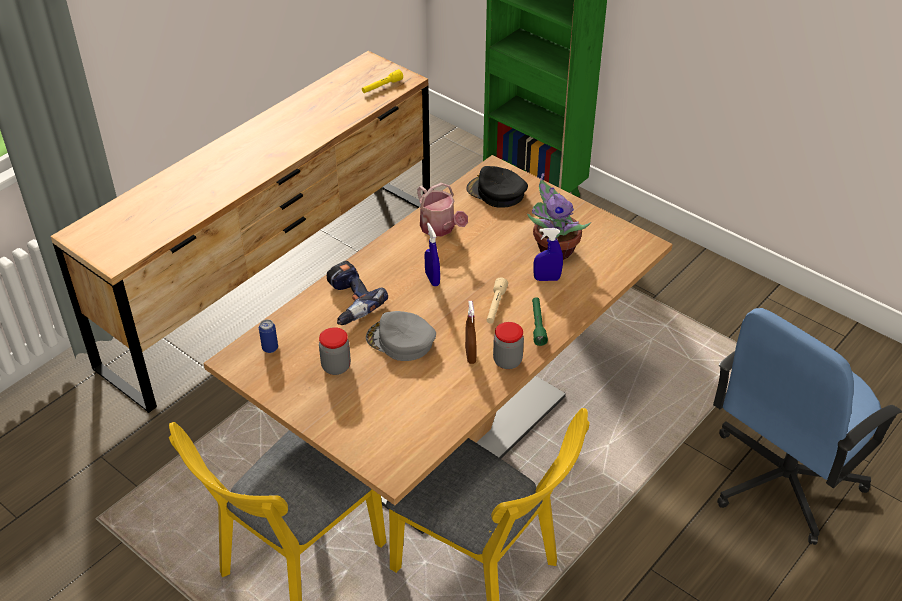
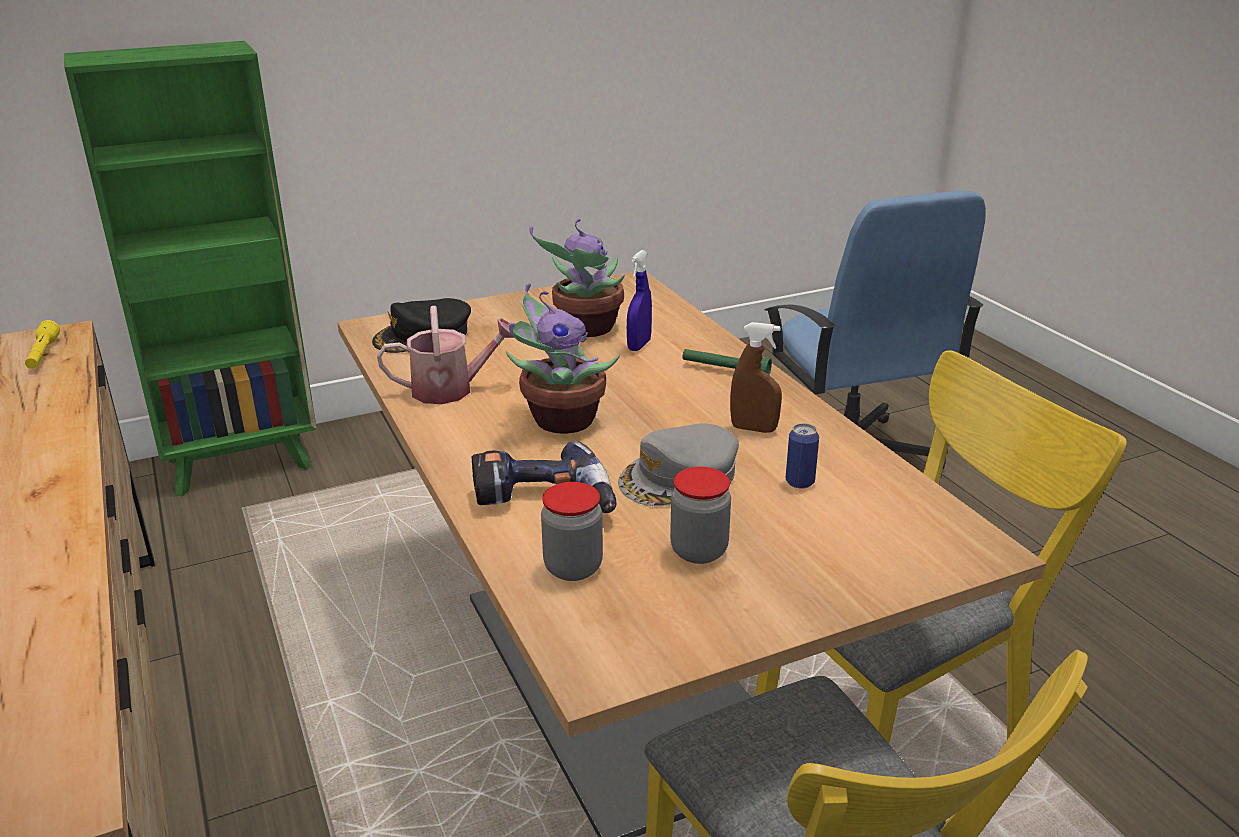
camera: 65 degrees left, 15 degrees down
(270, 348) = (593, 616): can -> can (799, 482)
(432, 279) = (559, 420): blue spray bottle -> potted plant
(495, 306) = (663, 389): beige flashlight -> none
(507, 361) = (784, 406): jar -> jar (573, 567)

